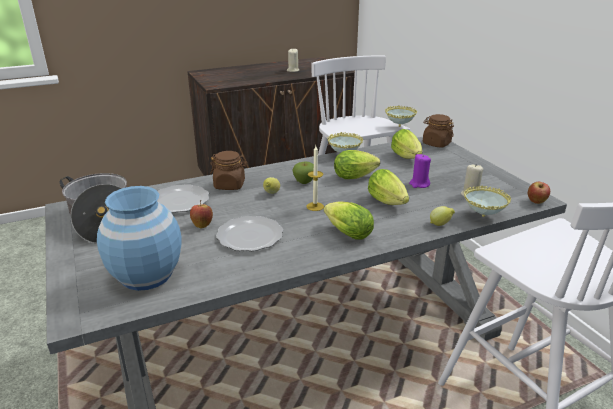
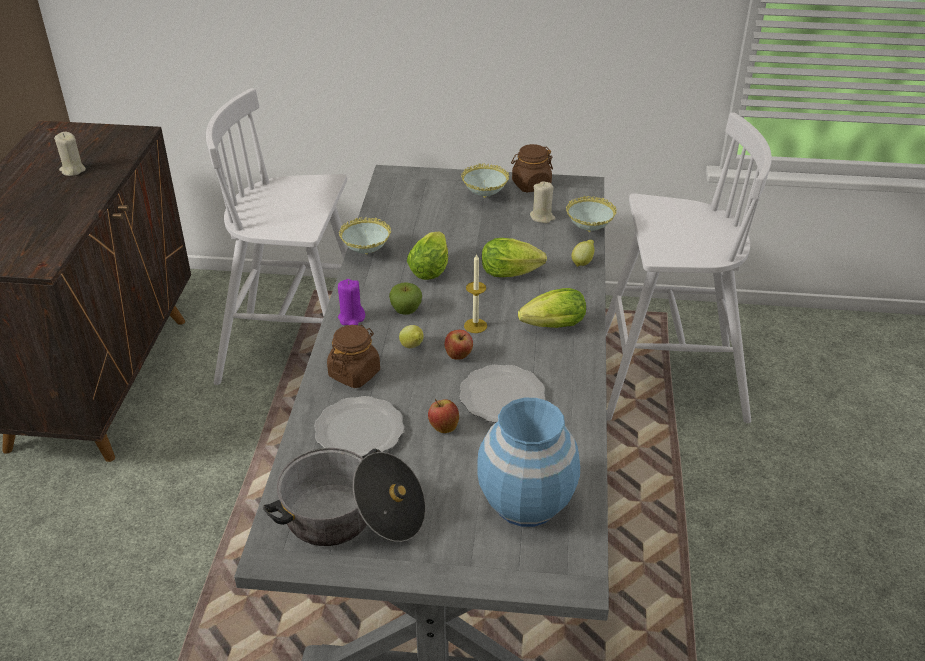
camera: 60 degrees left, 10 degrees up
(399, 127) = (333, 179): bowl -> bowl (484, 197)
(407, 158) = (420, 214): lettuce -> none
(419, 184) = (490, 236): purple candle -> purple candle (351, 318)
(436, 143) = (403, 178): brown jar -> brown jar (531, 185)
(536, 202) = (588, 190): apple -> apple (458, 356)

